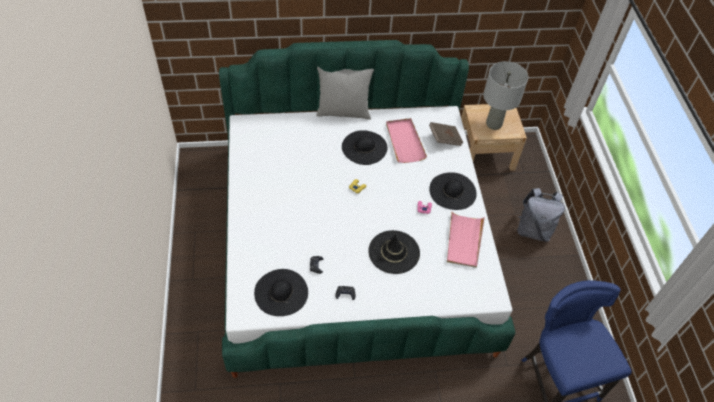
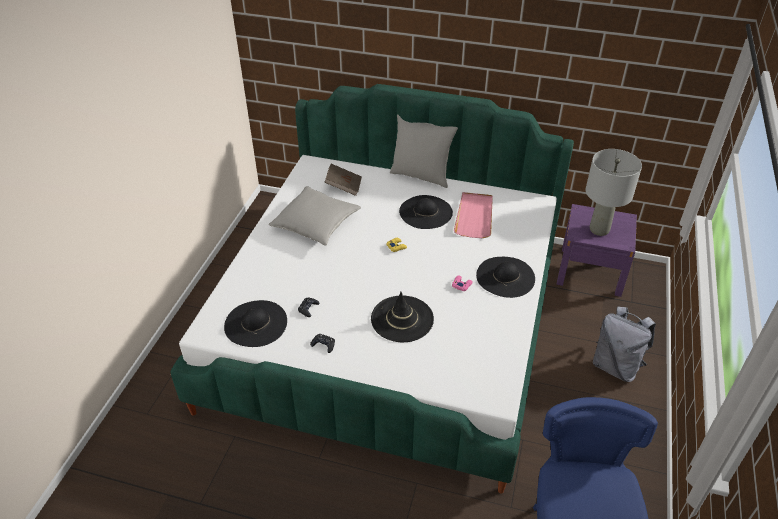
camera: 25 degrees right, 10 degrees down
(280, 184) = (316, 224): none -> grey pillow
(444, 139) = (523, 224): brown book -> brown book (343, 186)
(464, 241) = (492, 330): pink tray -> none
(485, 154) = (590, 271): beige nightstand -> purple nightstand

